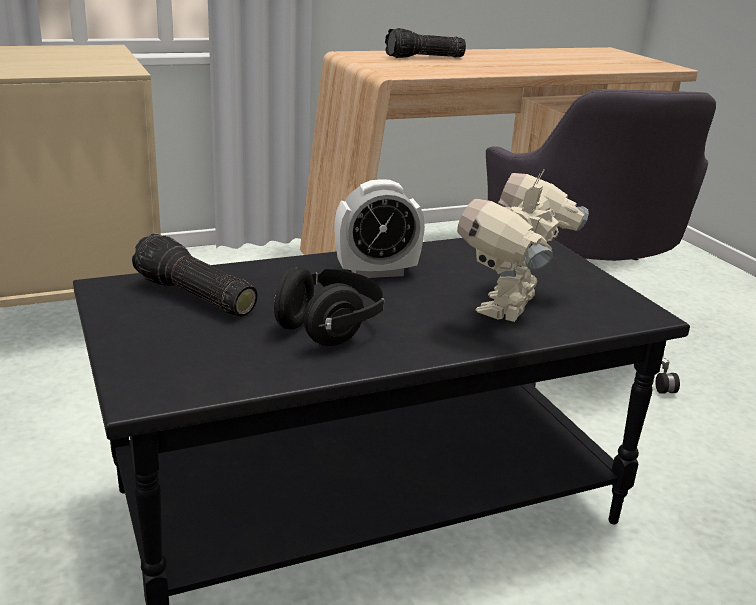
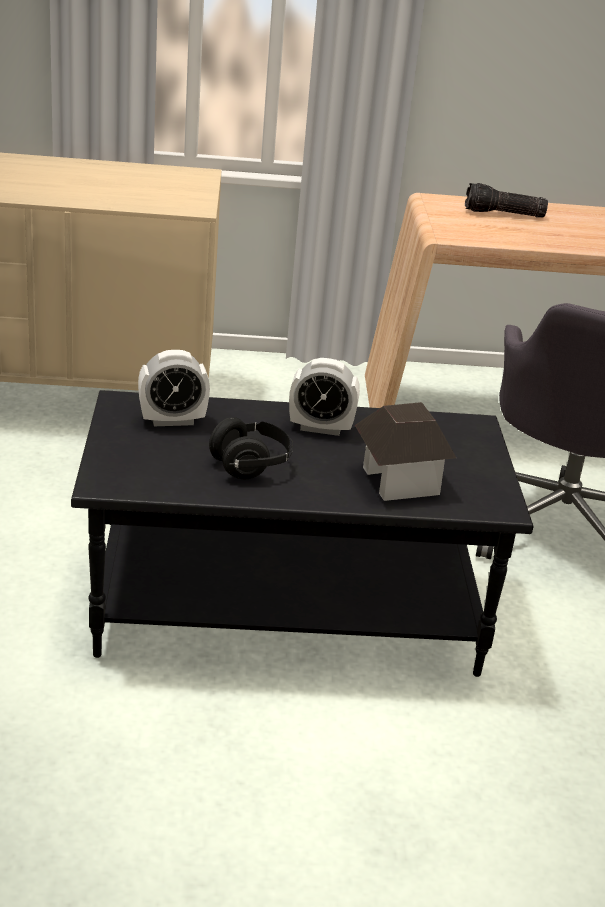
camera: 20 degrees right, 5 degrees up
(193, 296) = (172, 420): flashlight -> alarm clock
(511, 309) = (399, 481): toy robot -> toy house

